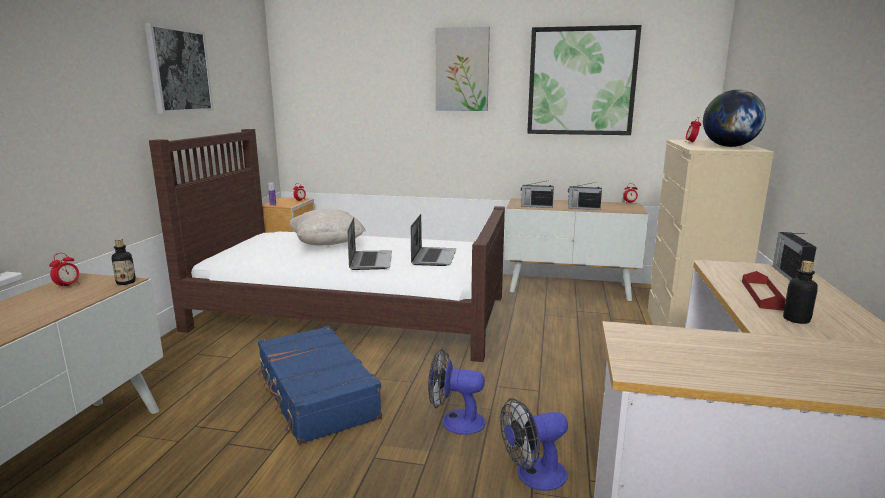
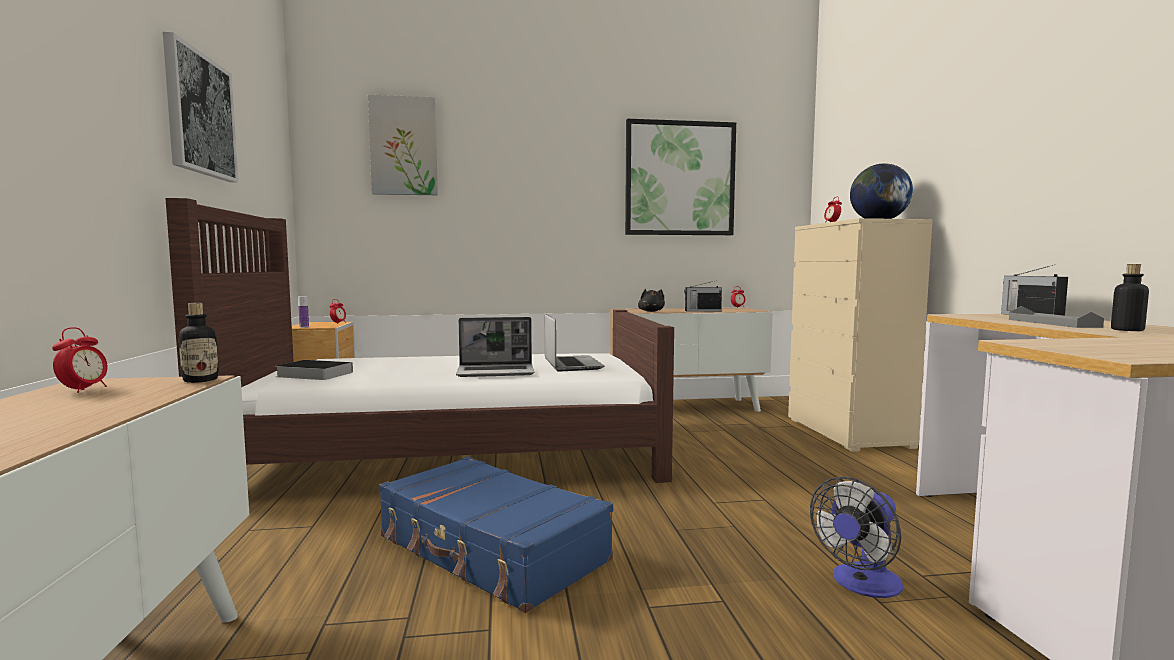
camera: 20 degrees left, 10 degrees down
(254, 250) = (312, 374): none -> book
(327, 244) = (413, 363): beige pillow -> none
(370, 261) = (497, 372): laptop -> laptop turned 105 degrees clockwise
(455, 421) = (707, 546): fan -> none
(462, 70) = (549, 162): picture -> picture (404, 146)
(536, 206) = (651, 311): radio -> black plush toy
(763, 295) = (1052, 323): red tray -> grey tray

